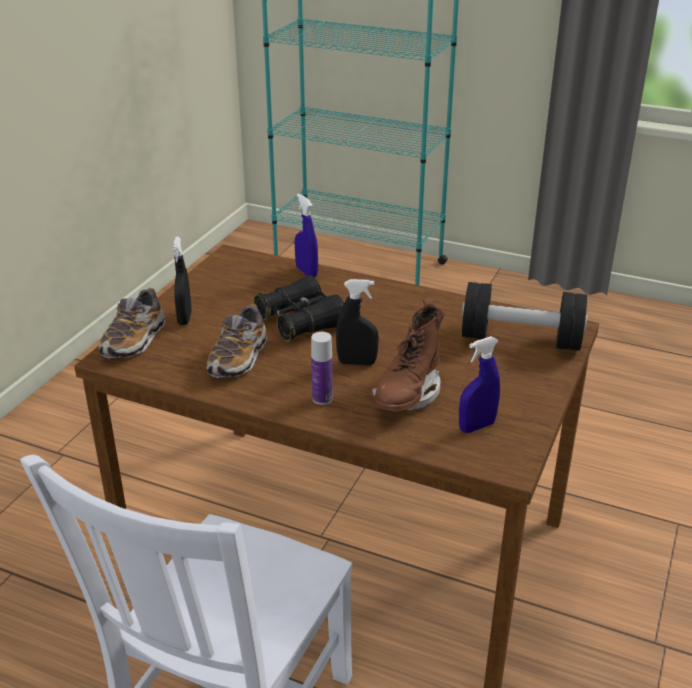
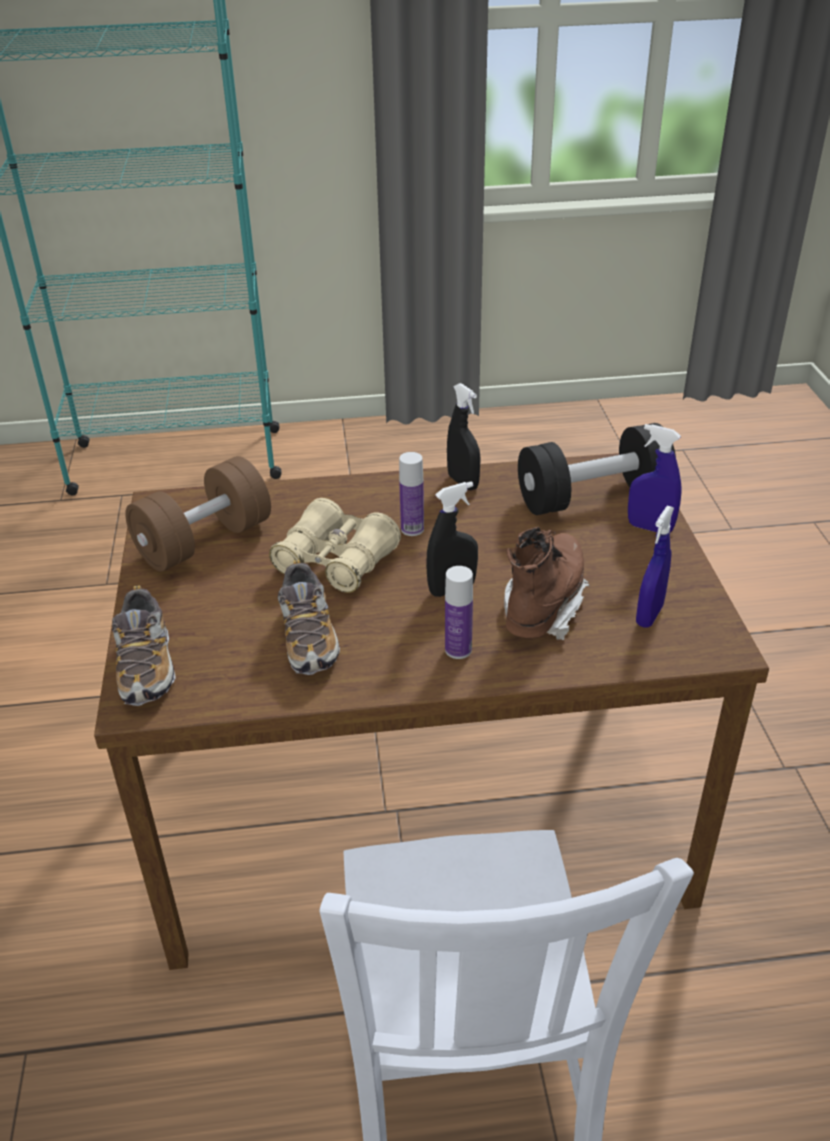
camera: 30 degrees left, 5 degrees up
(184, 318) = (184, 610): black spray bottle -> black spray bottle (463, 482)
(234, 284) = (204, 541): none -> brown dumbbell
(300, 322) = (336, 561): black binoculars -> beige binoculars
(306, 272) = (280, 495): blue spray bottle -> blue spray bottle (650, 528)
(369, 319) = (412, 529): none -> bottle
(408, 394) = (544, 606): brown boot -> brown boot turned 150 degrees counterclockwise

